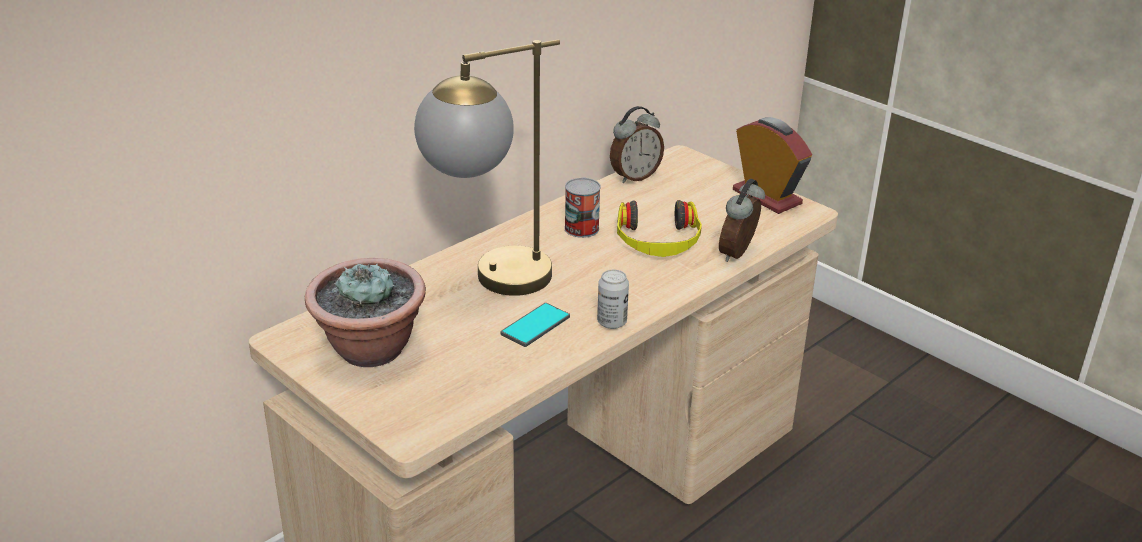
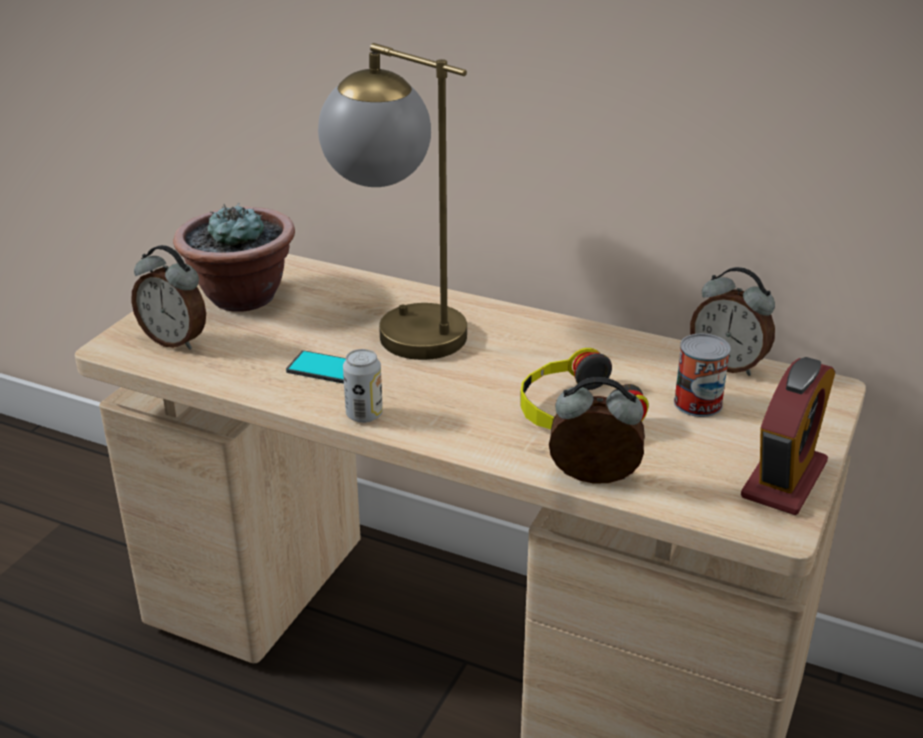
camera: 70 degrees right, 0 degrees up
(425, 397) = (175, 340): none -> alarm clock
(581, 228) = (559, 355): can -> can (698, 403)

